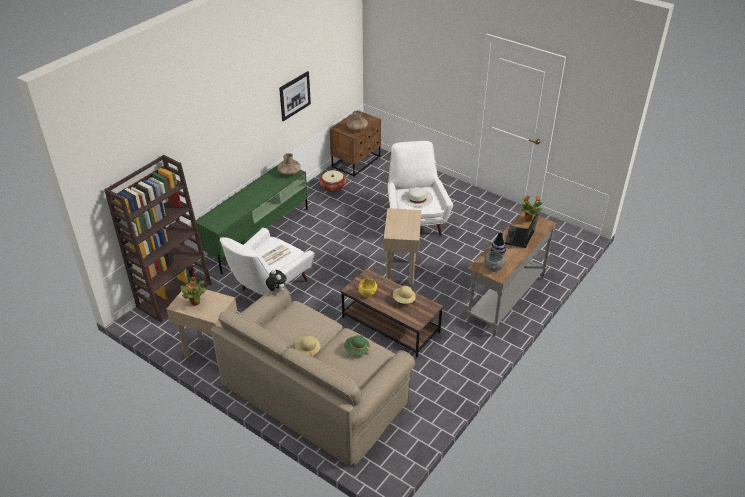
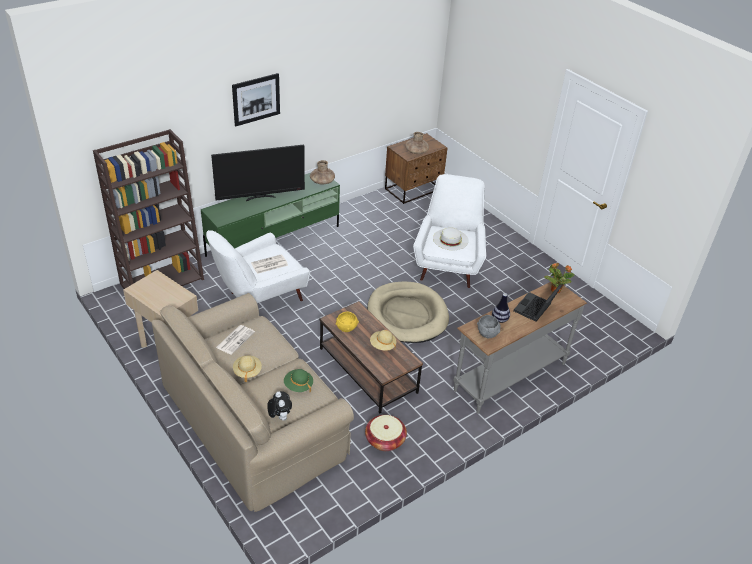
camera: 15 degrees right, 0 degrees up
(195, 302) = (154, 290): potted plant -> none
(242, 198) = (260, 197): none -> television
(277, 290) = (243, 300): plush toy -> plush toy (279, 417)
(284, 326) = (235, 339): none -> newspaper
(295, 95) = (346, 100): picture -> picture (256, 99)
(333, 187) = (376, 209): basket -> basket (385, 440)
(401, 271) = (407, 315): beige side table -> beige dog bed

